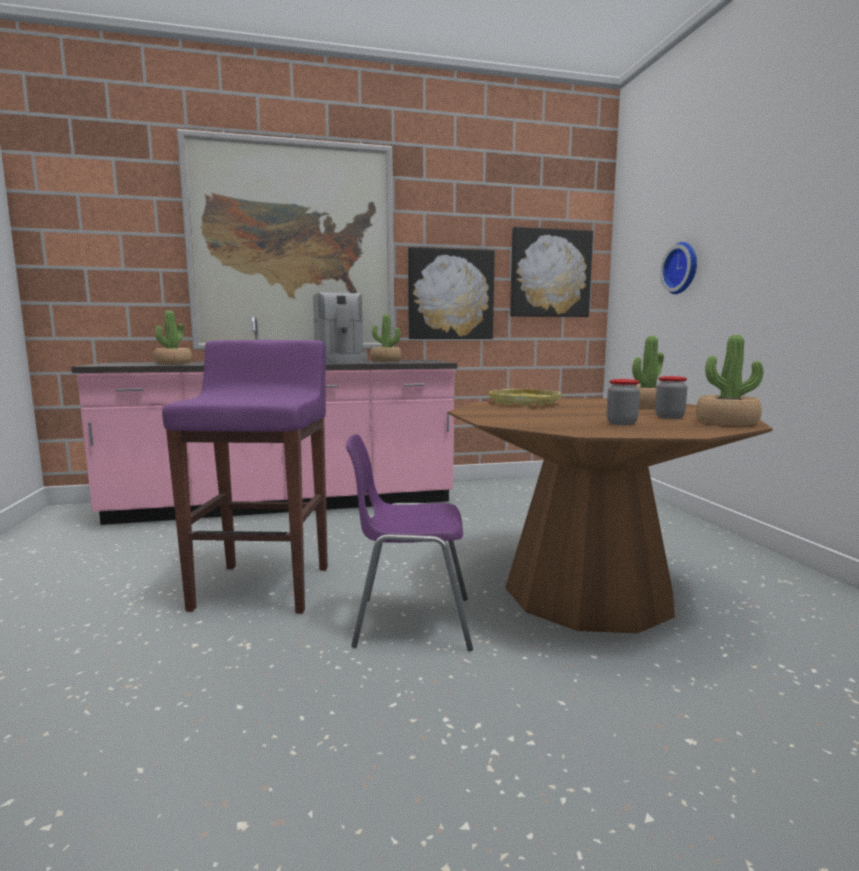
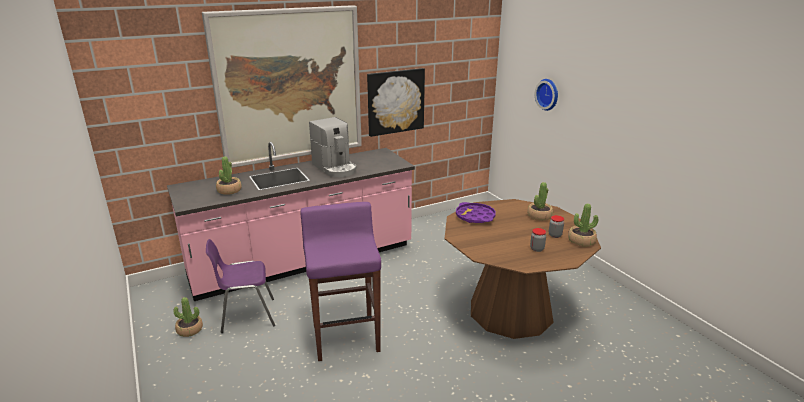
camera: 15 degrees left, 15 degrees up
(385, 361) = (361, 161): potted plant -> potted plant (189, 330)
(410, 622) = (435, 347): purple chair -> purple chair (246, 316)
(524, 403) = (475, 216): yellow tray -> purple tray
(550, 273) = (459, 78): picture -> none

